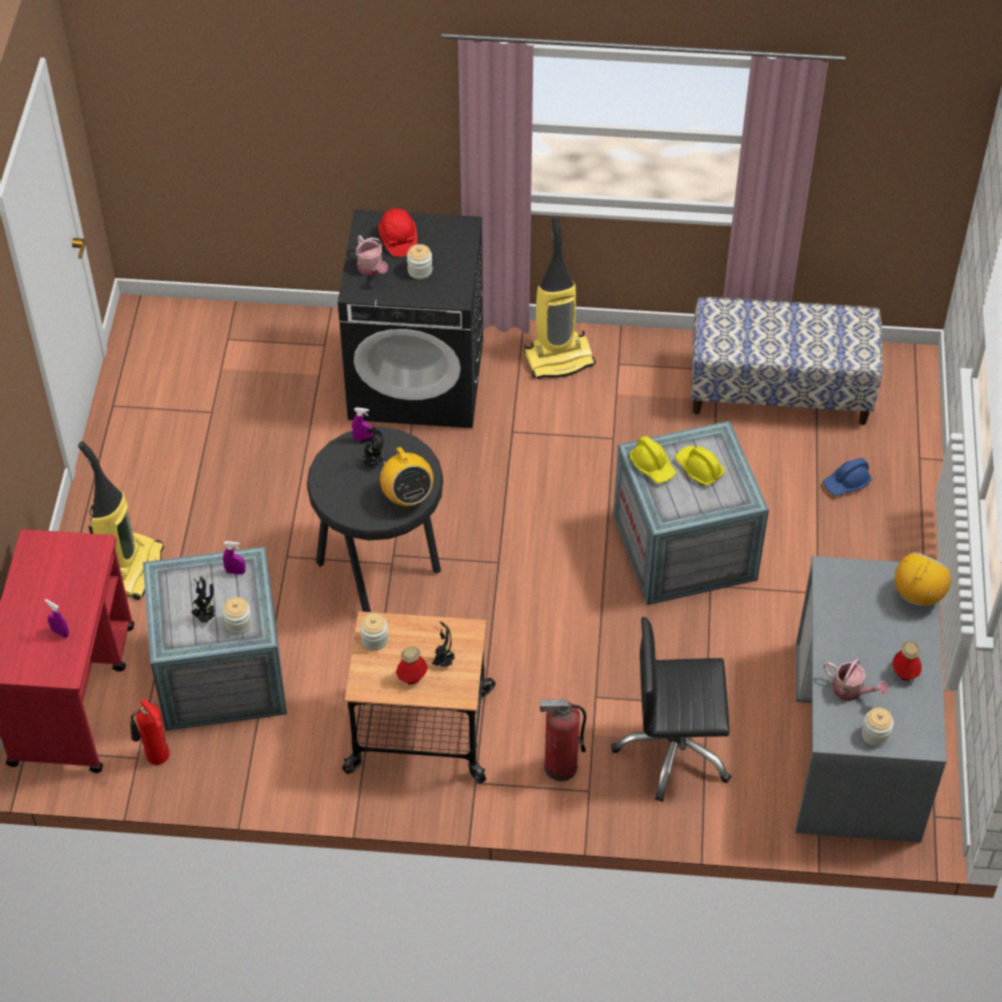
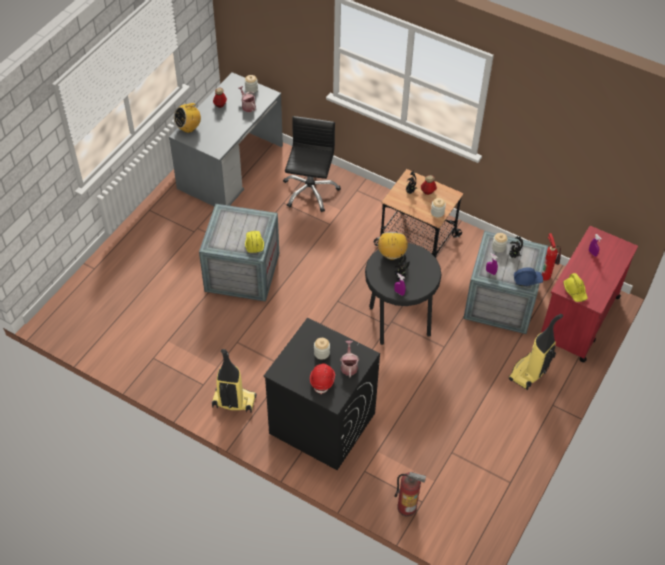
camera: 155 degrees left, 0 degrees up
(560, 767) = (363, 203): fire extinguisher -> fire extinguisher (407, 507)
(674, 750) = (310, 191): black office chair -> black office chair turned 105 degrees counterclockwise
(699, 469) = (233, 234): yellow hard hat -> yellow hard hat (575, 291)
(780, 390) = (130, 332): bench -> none
(846, 483) = (139, 271): blue hard hat -> blue hard hat (527, 279)

